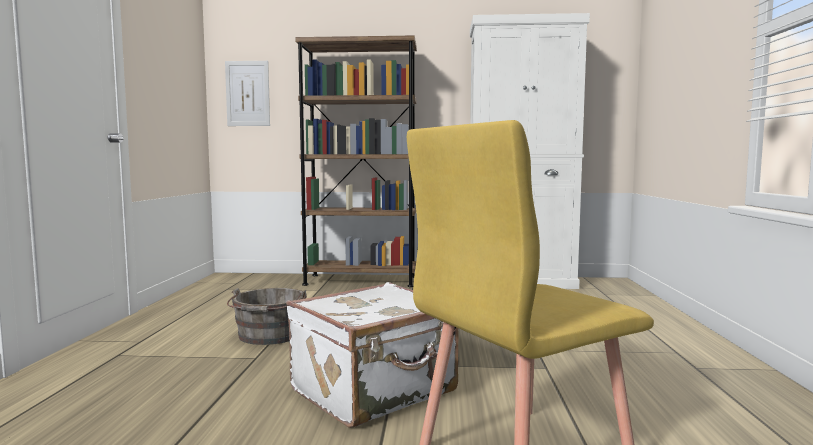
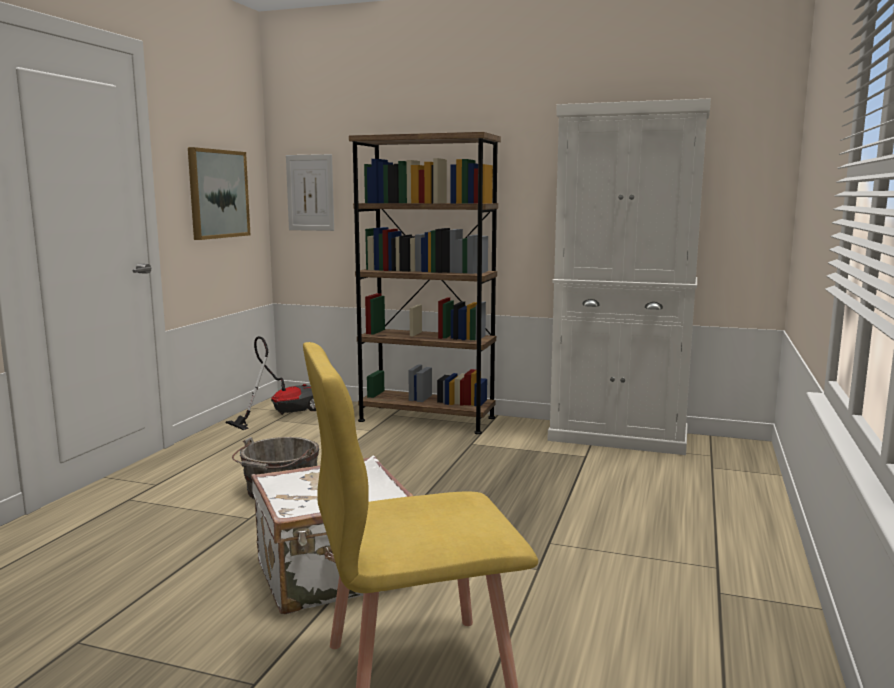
camera: 15 degrees right, 5 degrees up
(172, 85) = (218, 194): none -> picture
(228, 284) = (282, 413): none -> vacuum cleaner

